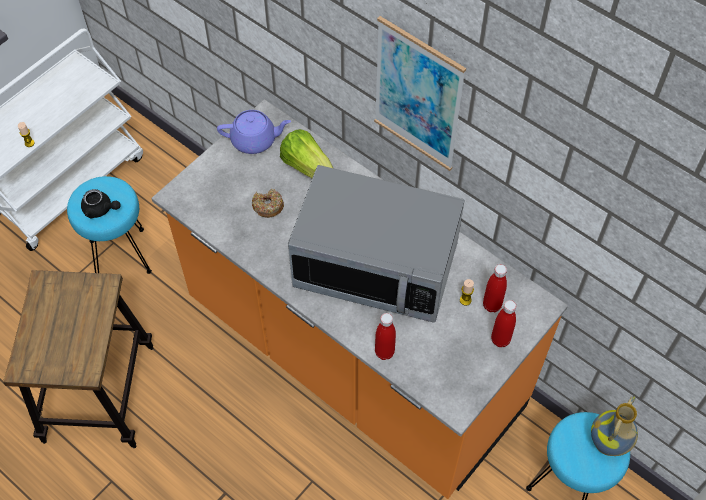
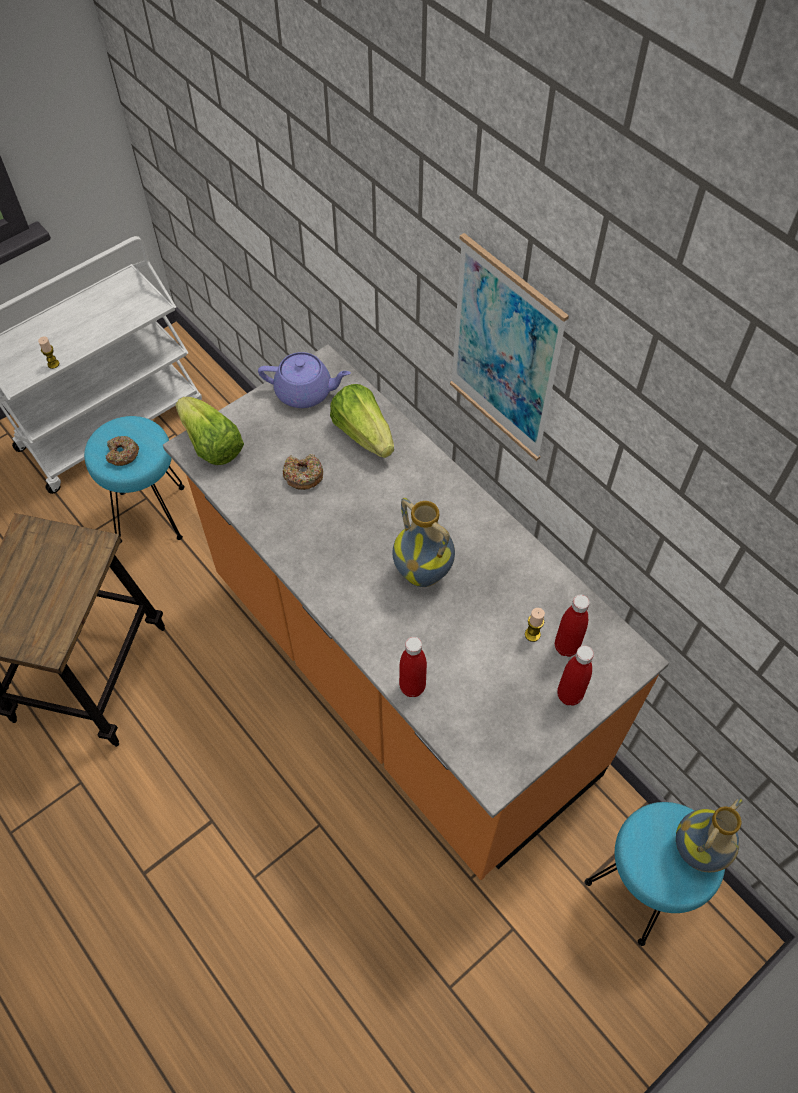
camera: 10 degrees right, 0 degrees up
(100, 209) = (123, 454): black teapot -> donut
(190, 192) = (211, 445): none -> lettuce
(376, 266) = (424, 572): microwave -> vase

